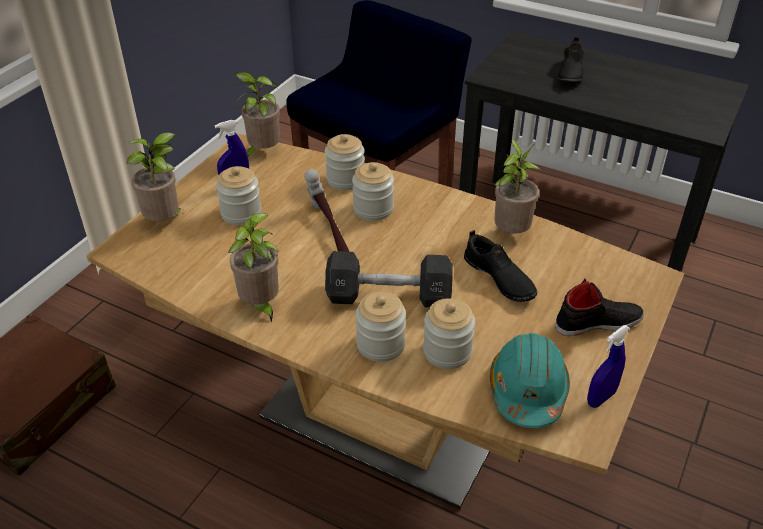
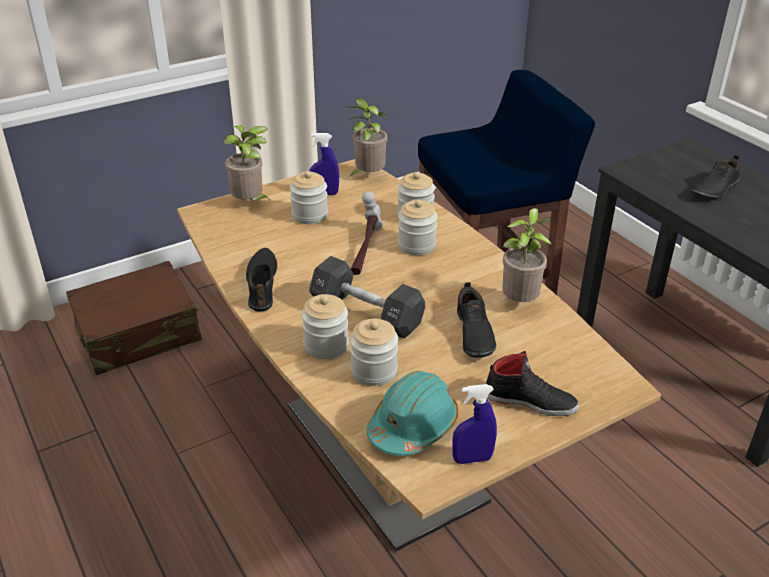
camera: 30 degrees right, 5 degrees down
(260, 306) = (263, 284): potted plant -> black shoe

